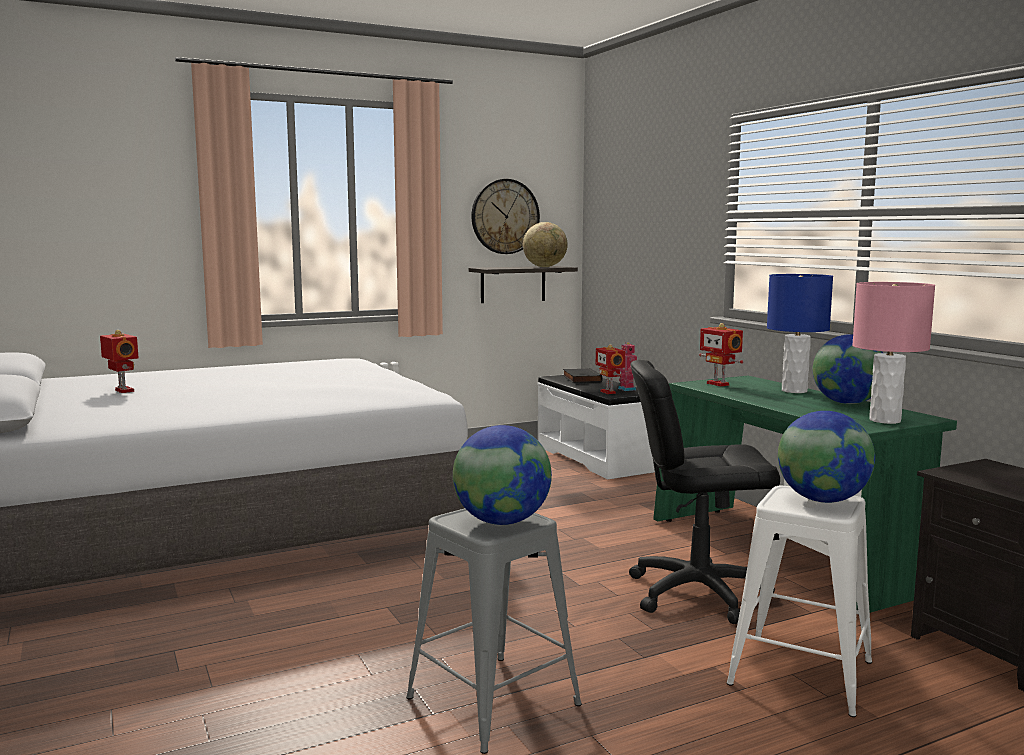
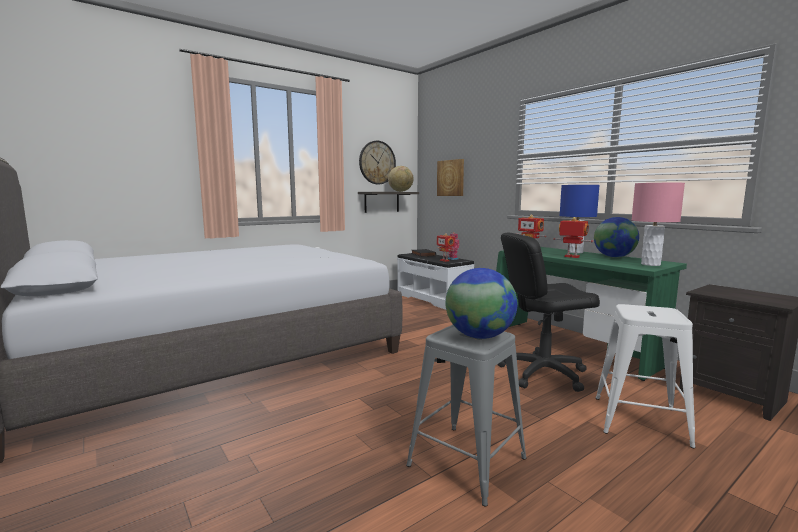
camera: 10 degrees left, 0 degrees up
(123, 391) = (154, 264): toy robot -> toy robot (571, 257)
(631, 244) = (451, 178): none -> picture
(822, 500) = (656, 311): globe -> none

